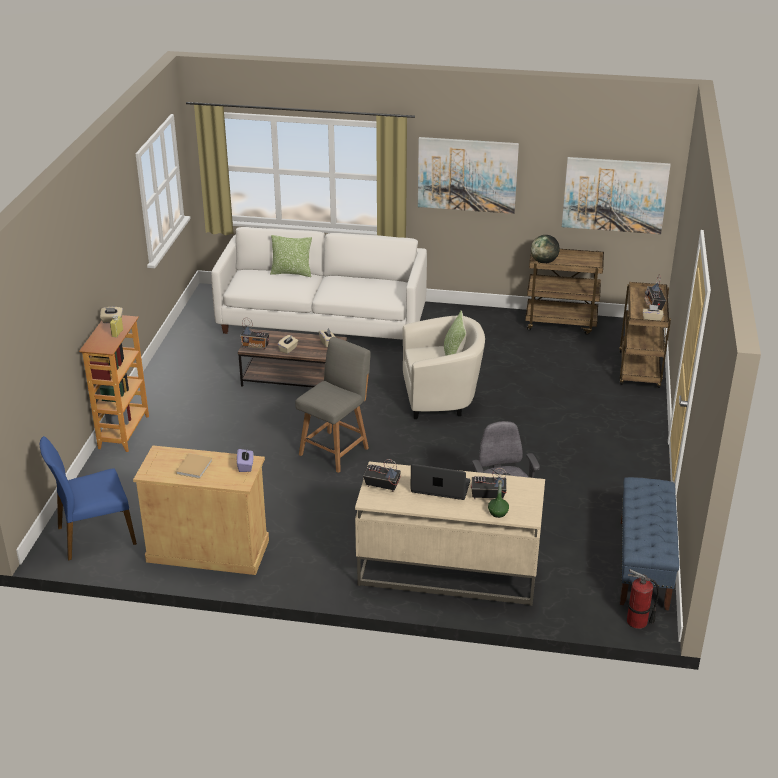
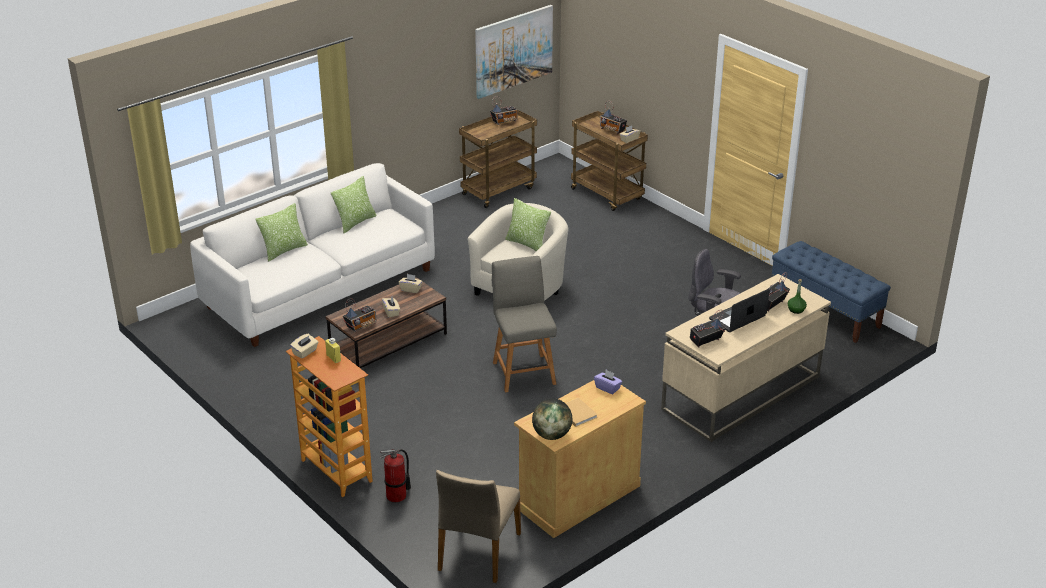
camera: 50 degrees left, 0 degrees up
(95, 535) = (478, 552): blue chair -> beige chair
(366, 279) = (355, 222): none -> pillow
(467, 175) = (395, 80): picture -> none
(544, 262) = (484, 136): globe -> globe (551, 435)
(581, 259) = (504, 122): none -> radio
(637, 622) = (879, 345): fire extinguisher -> fire extinguisher (396, 496)

